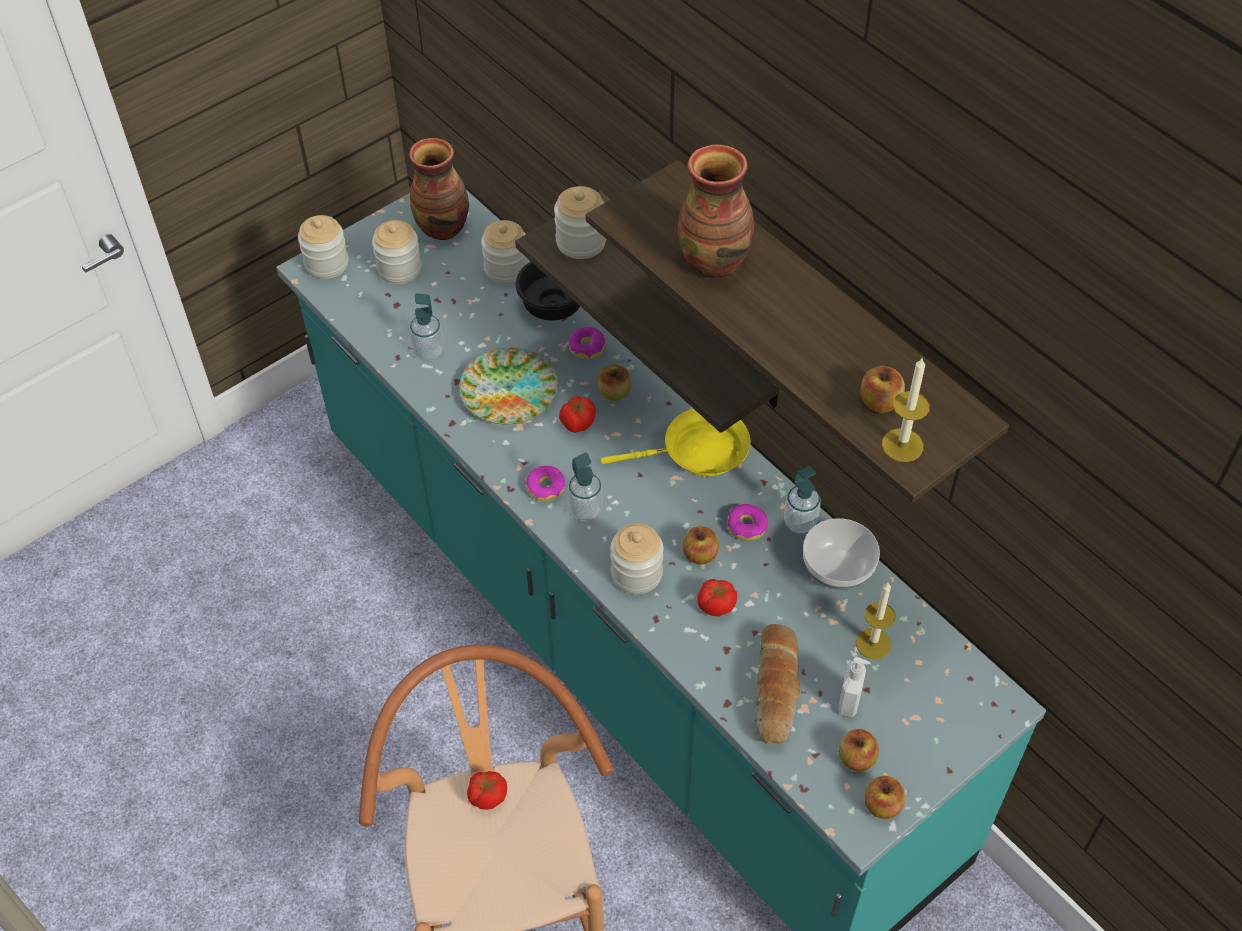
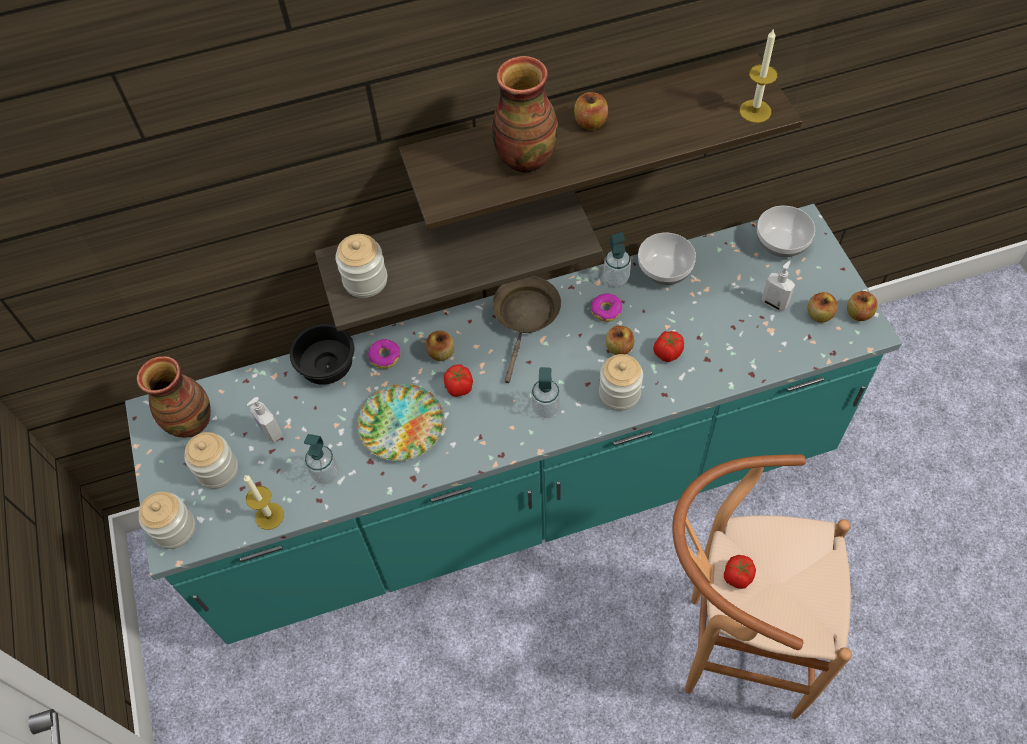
camera: 65 degrees left, 5 degrees up
(457, 291) = (270, 432): none -> soap dispenser
(506, 269) = (268, 388): jar -> none
(546, 487) = (511, 429): donut -> none
(698, 453) = (526, 318): yellow frying pan -> brown frying pan
(776, 691) = (752, 341): bread -> none
(873, 643) = (733, 273): candle -> candle (269, 516)
(879, 402) = (710, 110): apple -> apple (590, 122)
(952, 685) = (780, 243): none -> bowl

